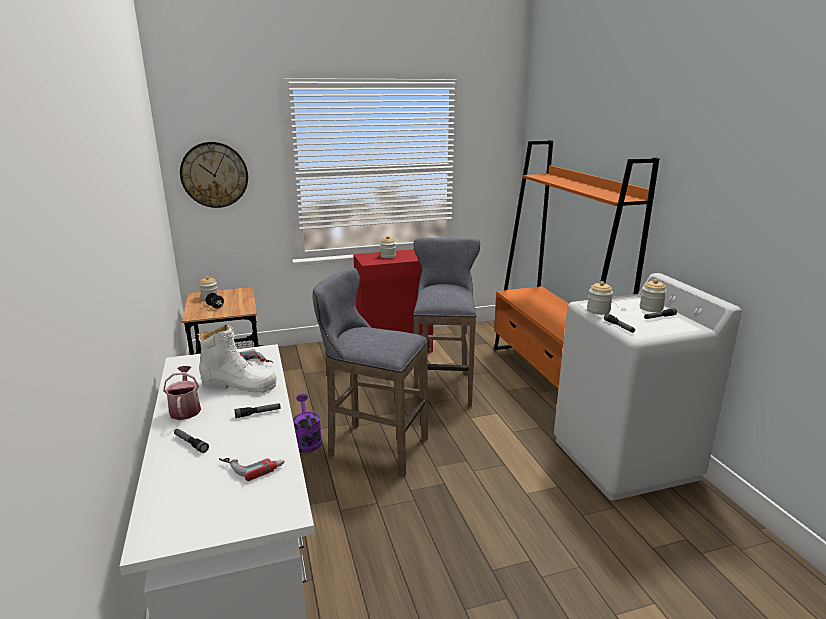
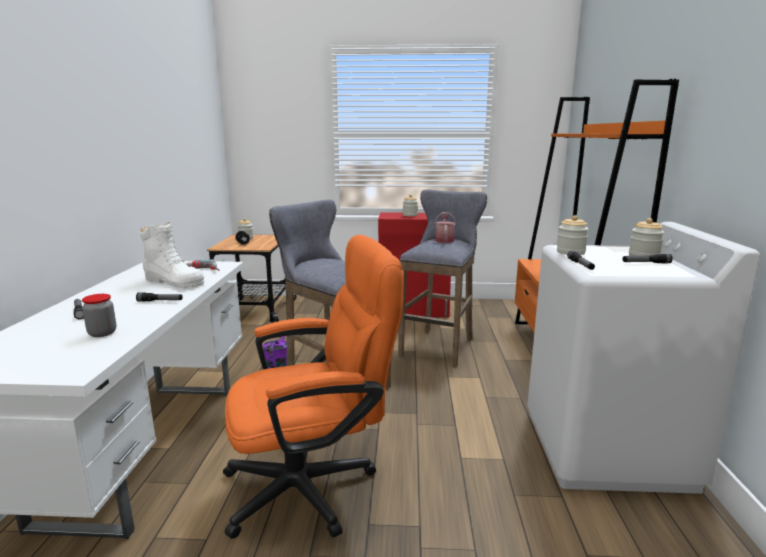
camera: 20 degrees right, 5 degrees down
(185, 409) = (110, 291): watering can -> watering can (444, 240)
(214, 175) = (265, 132): wall clock -> none
(252, 465) = (102, 333): power drill -> jar
(426, 549) = (314, 485): none -> orange office chair

